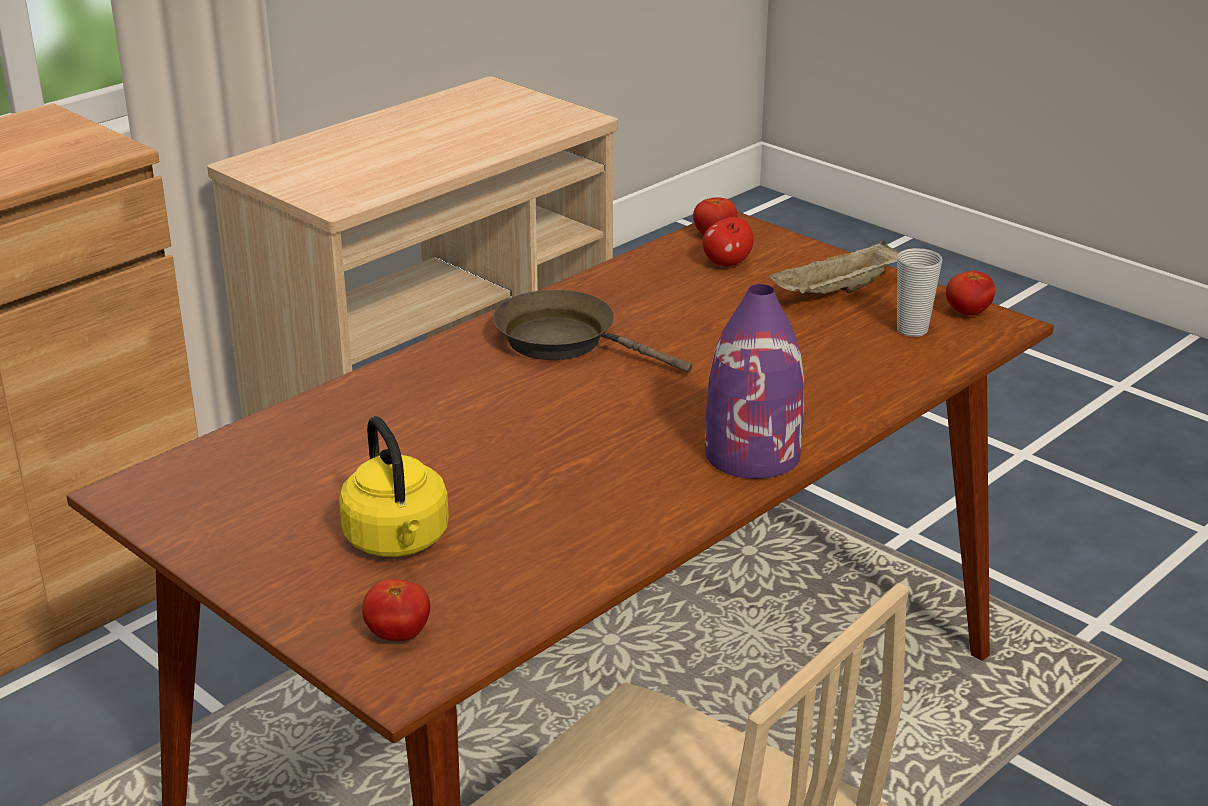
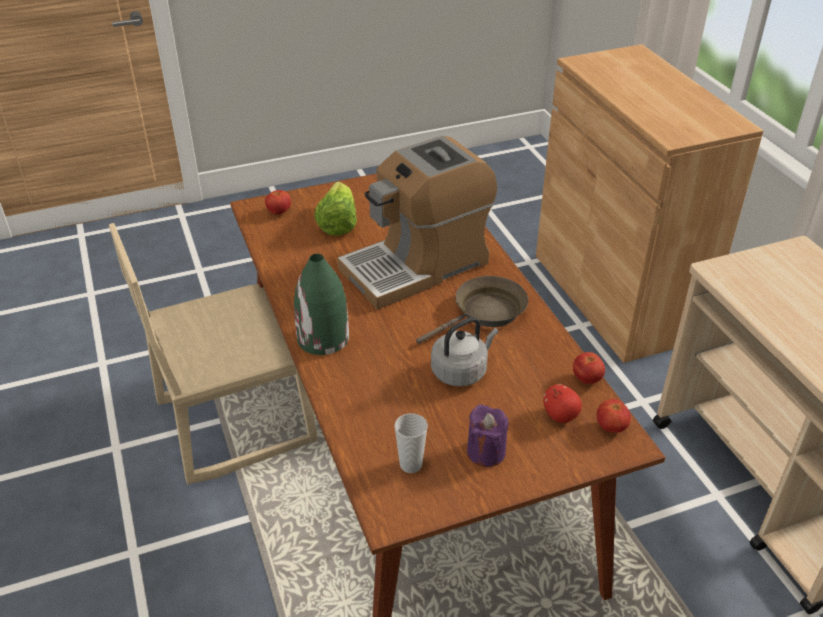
camera: 115 degrees right, 10 degrees up
(398, 542) = (337, 223): yellow kettle -> lettuce
(483, 422) = (417, 265): none -> coffee machine
(711, 333) = (461, 371): none -> grey kettle
(753, 454) = (323, 338): purple vase -> green vase
(836, 292) = (486, 452): beige tray -> purple candle
(967, 313) = (416, 507): tomato -> tomato (587, 379)

